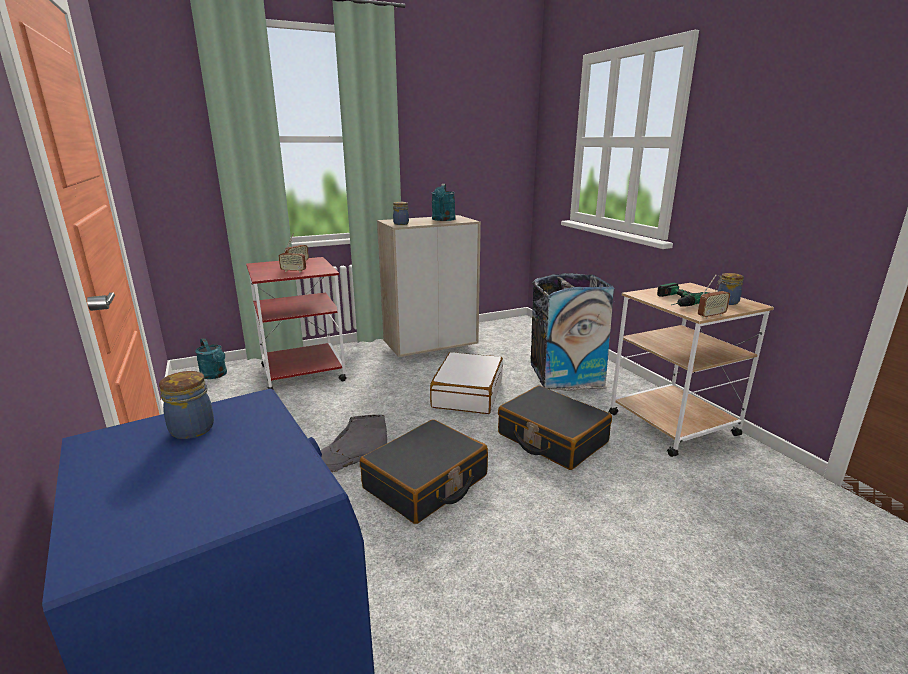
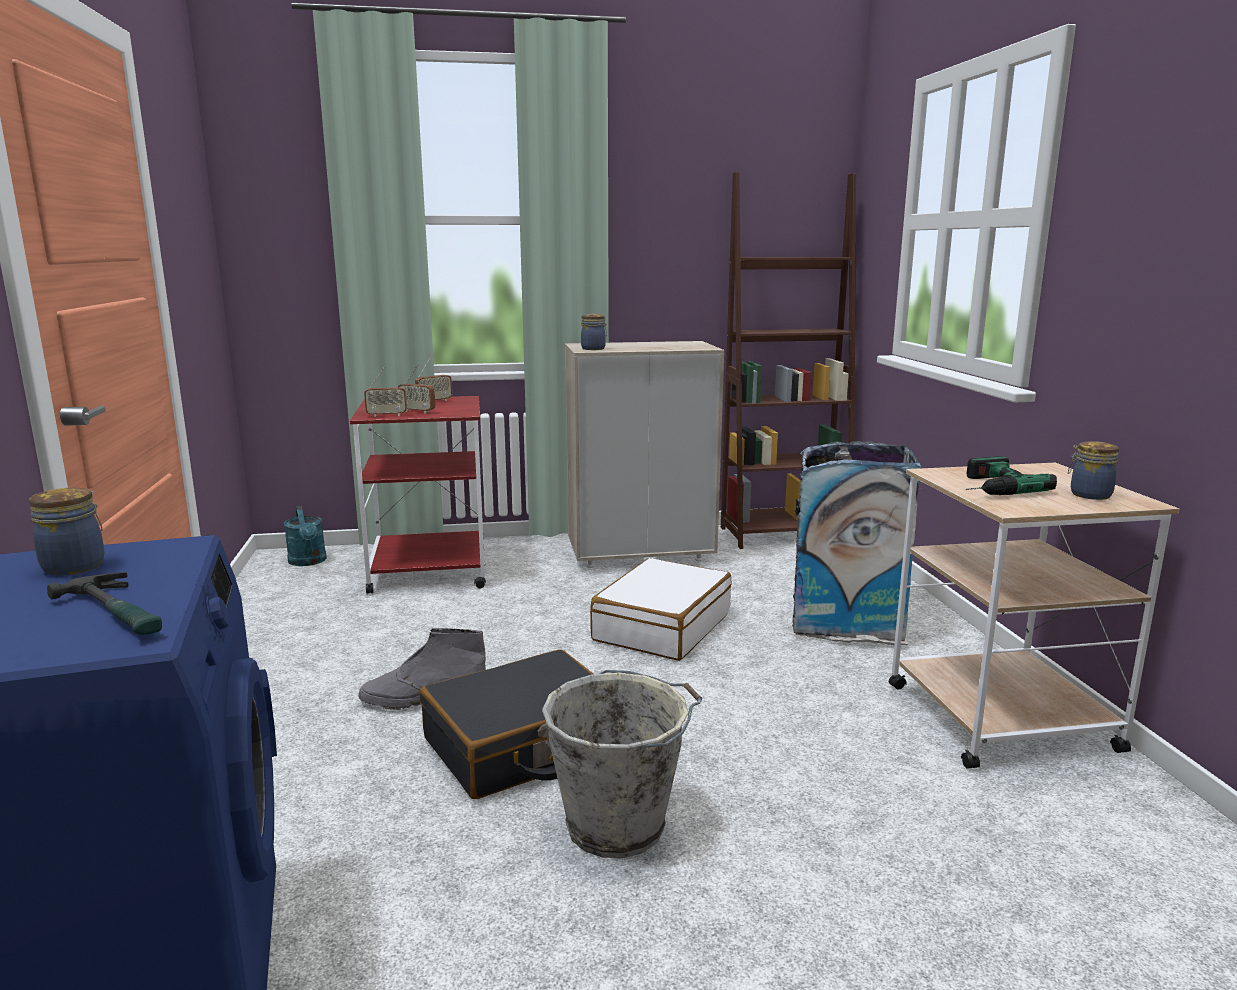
camera: 15 degrees right, 5 degrees down
(271, 465) = (118, 613): none -> hammer
(443, 220) = (667, 346): turquoise watering can -> none
(506, 327) = (785, 534): none -> brown bookcase
(510, 524) = (620, 825): none -> grey bucket
(551, 438) = (764, 710): black suitcase -> none
(711, 316) = (1033, 512): radio -> radio (386, 415)

